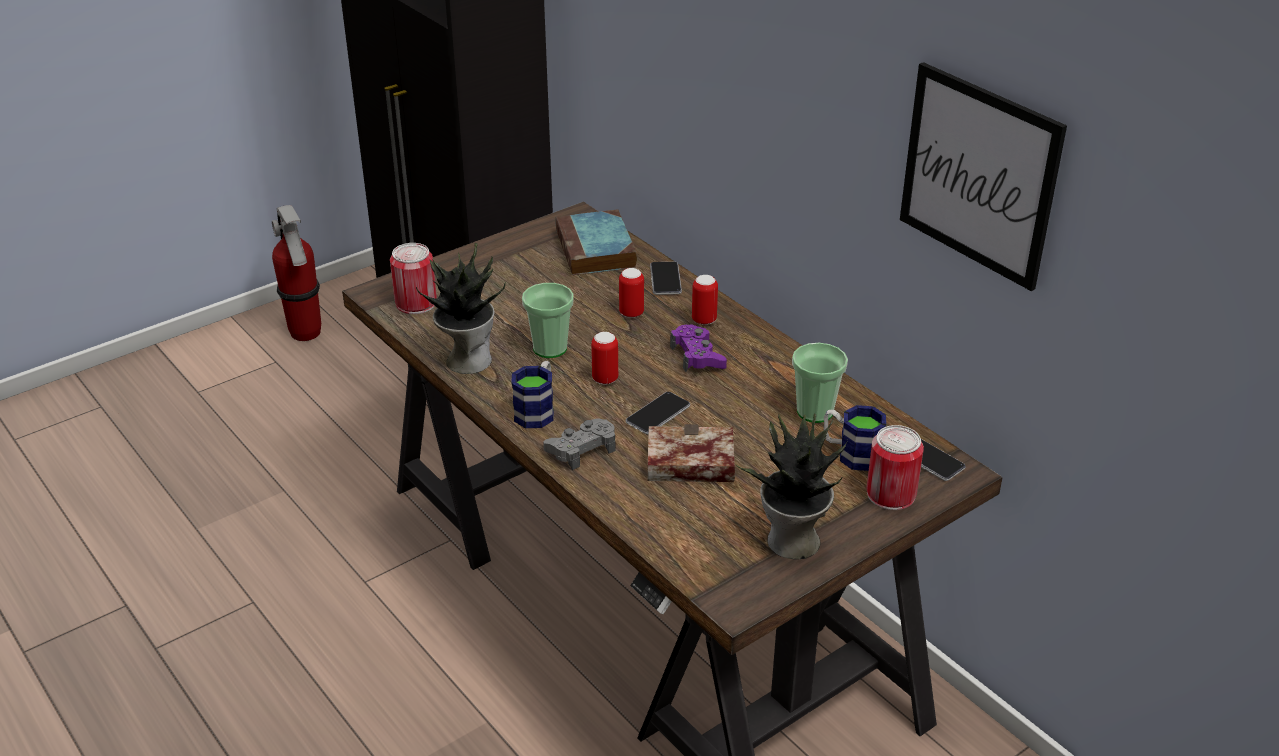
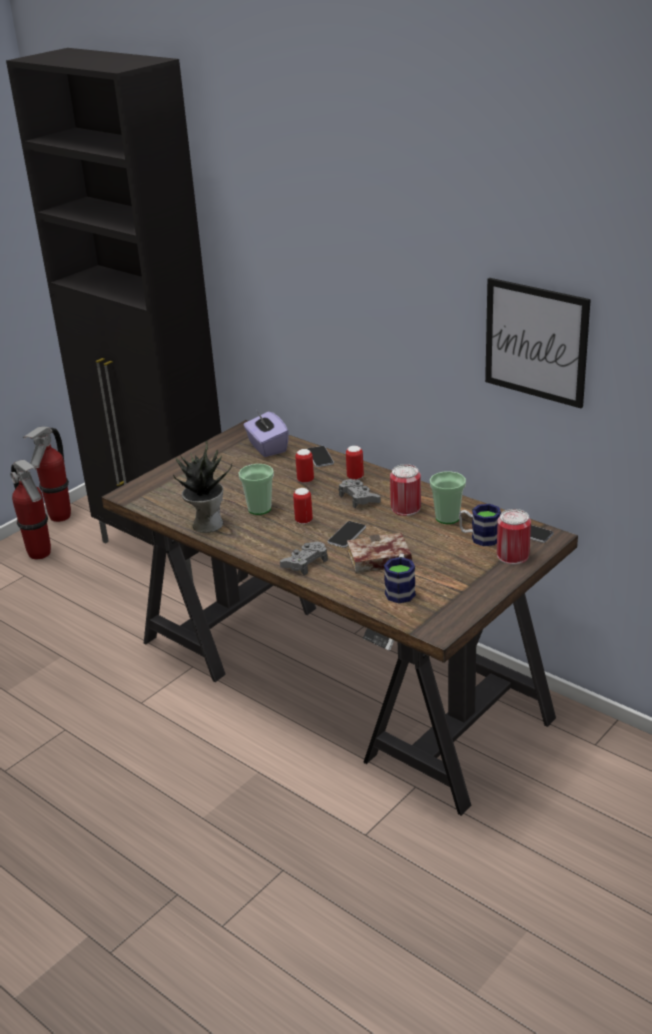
camera: 10 degrees left, 5 degrees down
(348, 283) = (59, 517): none -> fire extinguisher
(416, 303) = (156, 496): can -> can (406, 508)
(537, 410) = (266, 545): mug -> mug (400, 590)
(596, 250) = (267, 447): book -> purple tissue box
(697, 356) = (359, 498): purple game controller -> grey game controller
(792, 542) = (461, 592): potted plant -> none

